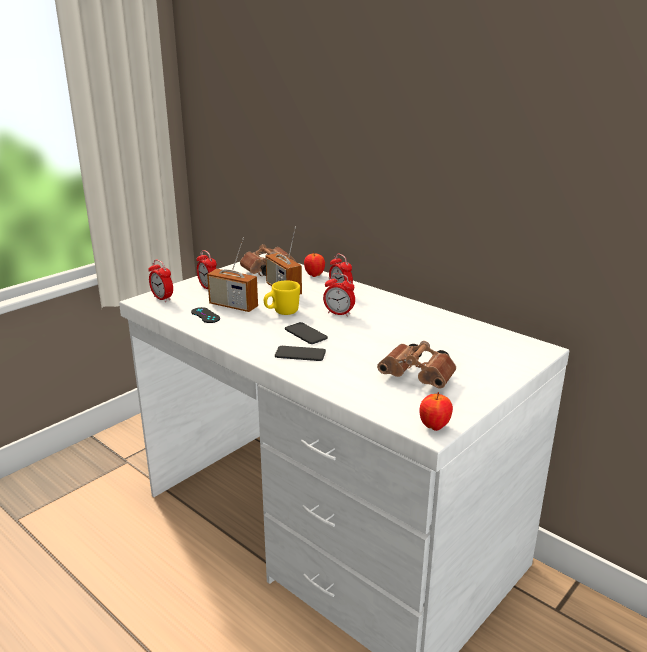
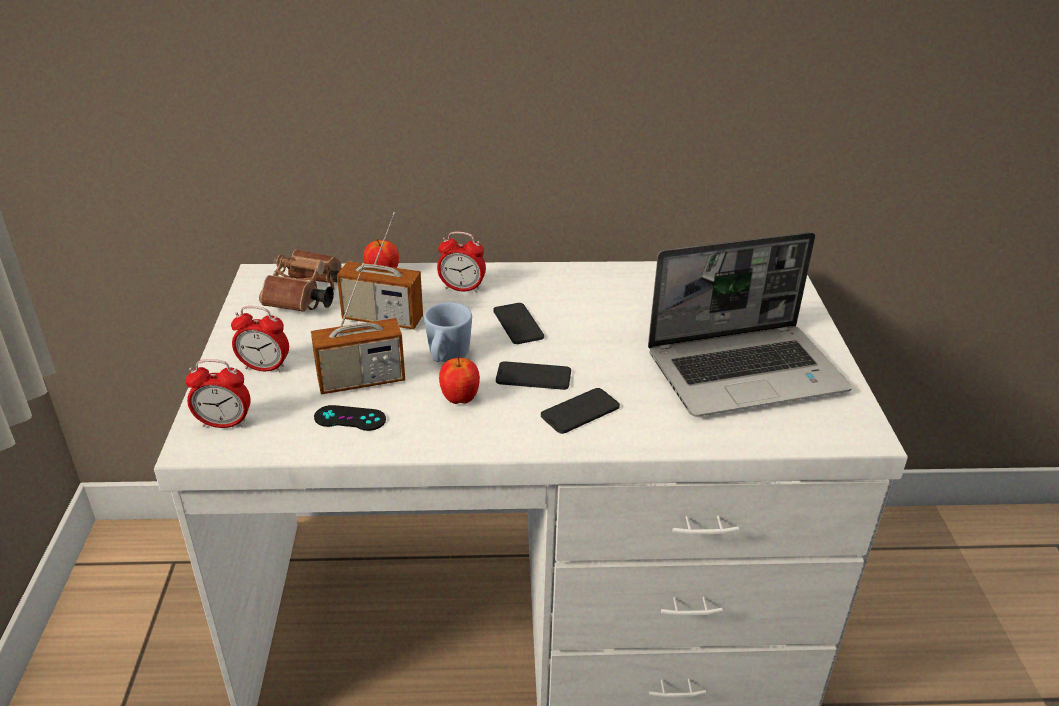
camera: 45 degrees left, 10 degrees up
(282, 312) = (446, 358): yellow mug -> blue mug
(339, 313) = (518, 324): alarm clock -> phone
(419, 378) = (747, 371): brown binoculars -> laptop
(434, 427) = (858, 427): apple -> apple (460, 399)

